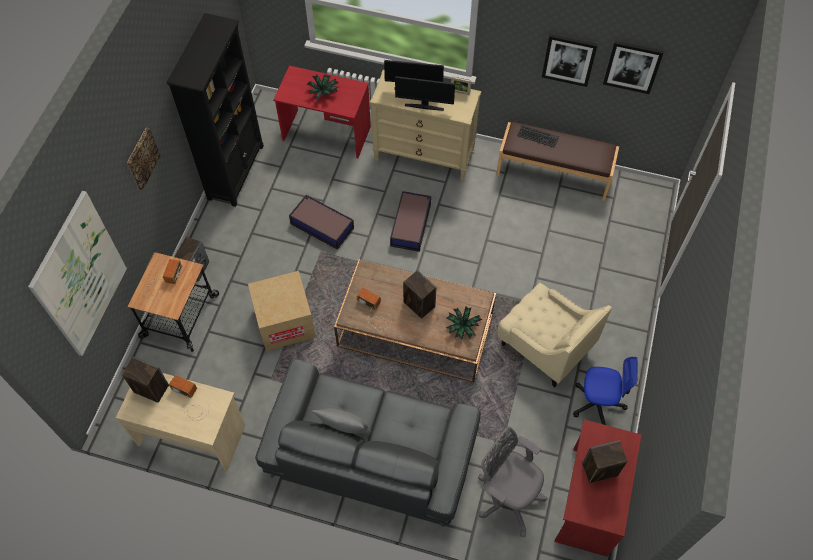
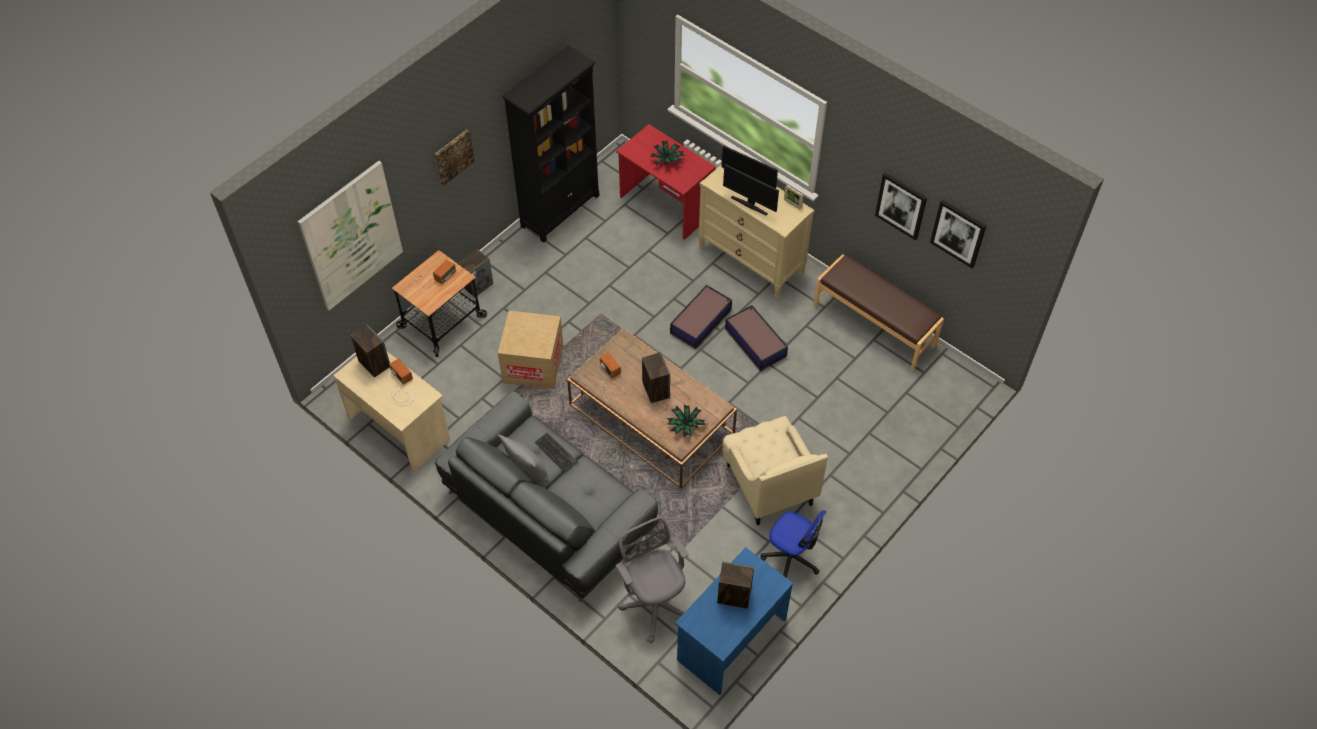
camera: 25 degrees right, 5 degrees down
(321, 225) = (614, 289): storage box -> storage box (755, 341)
(537, 136) = (863, 278): keyboard -> keyboard (555, 452)
(588, 501) = (730, 639): red desk -> blue desk

